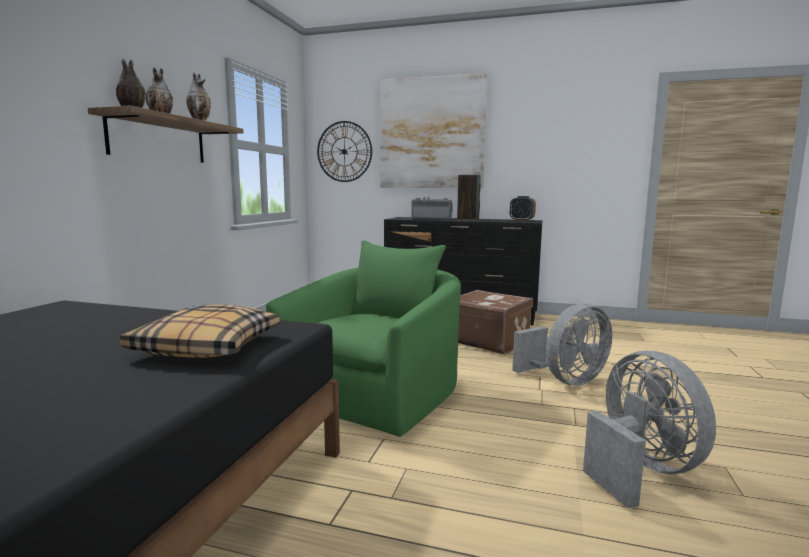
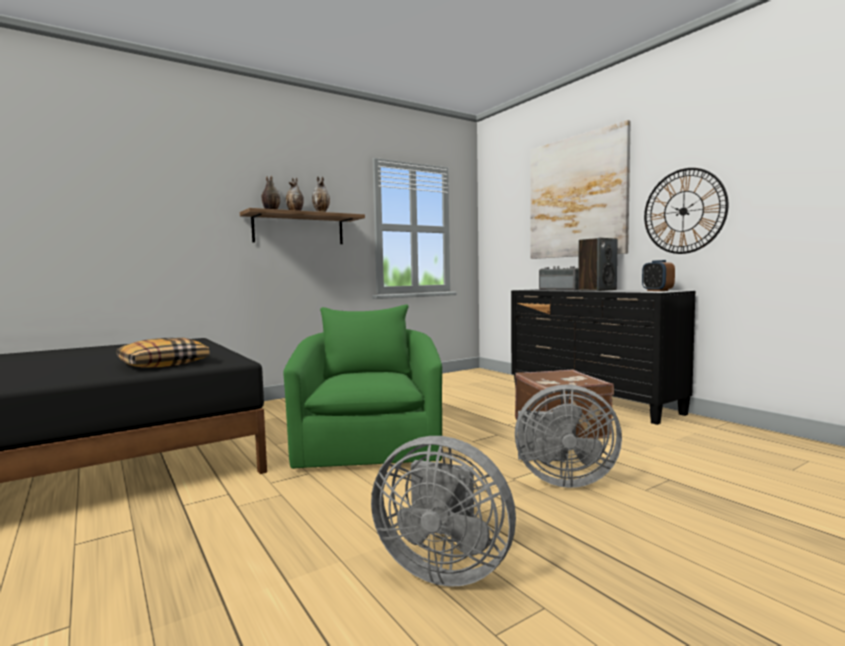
camera: 40 degrees right, 5 degrees down
(344, 151) = (504, 225): wall clock -> wall clock (683, 211)
(377, 393) = (369, 445): green armchair -> green armchair turned 75 degrees counterclockwise
(640, 470) = (443, 568): grey fan -> grey fan turned 90 degrees clockwise

